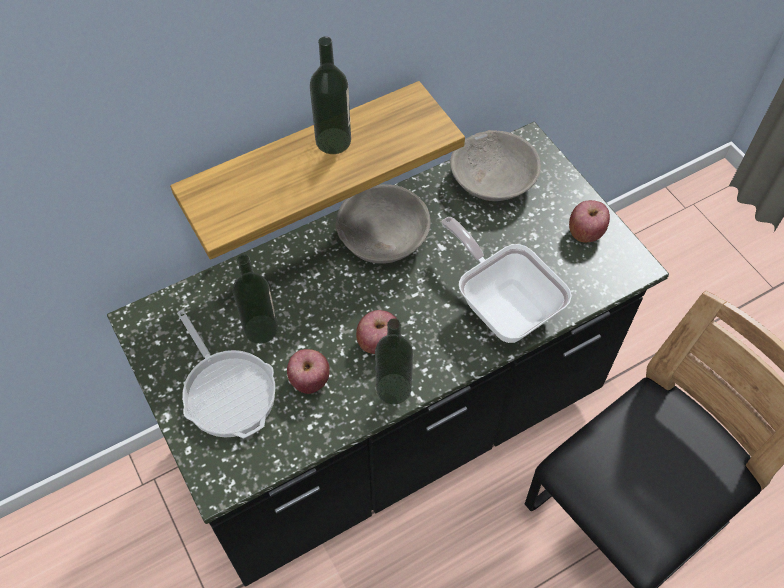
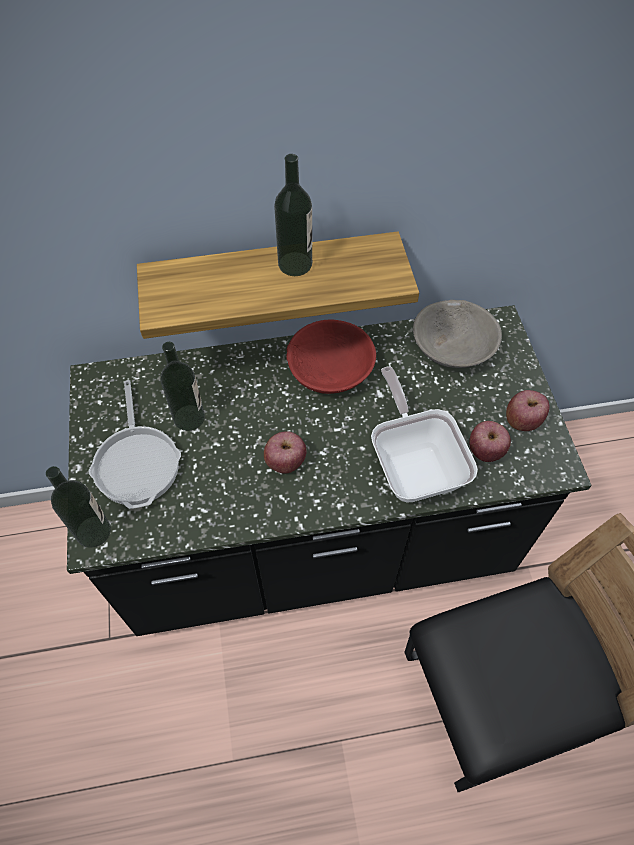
camera: 20 degrees right, 0 degrees up
(310, 380) = (211, 476): apple -> apple (485, 451)
(383, 237) = (330, 369): grey bowl -> red bowl
(393, 388) = (281, 508): bottle -> bottle (93, 531)

